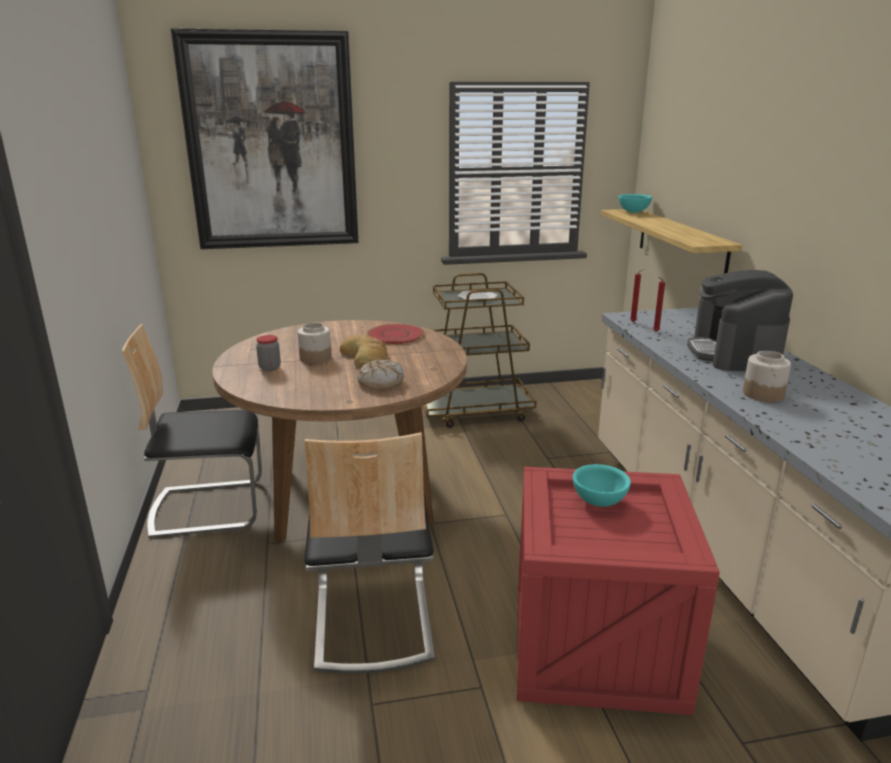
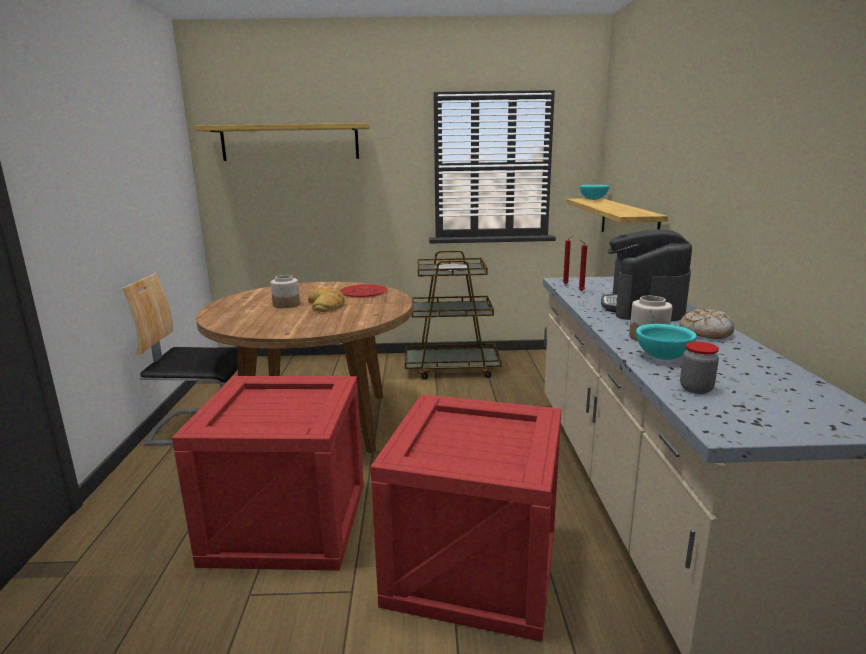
camera: 10 degrees right, 5 degrees down
(270, 367) = (245, 309): jar -> jar (696, 389)
(272, 143) = (290, 143): picture -> shelf
(371, 619) = (285, 524): chair -> crate
(380, 382) = (324, 321): bread -> bread (705, 332)
(599, 501) = (474, 426): turquoise bowl -> turquoise bowl (662, 357)

